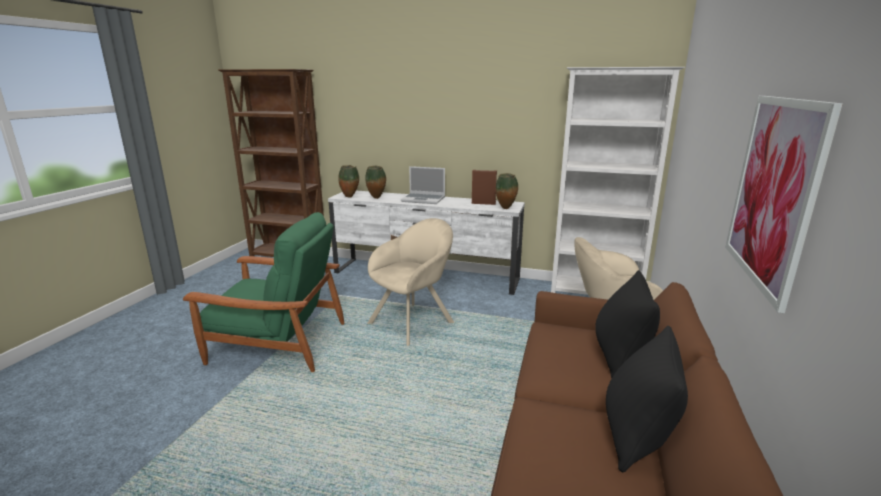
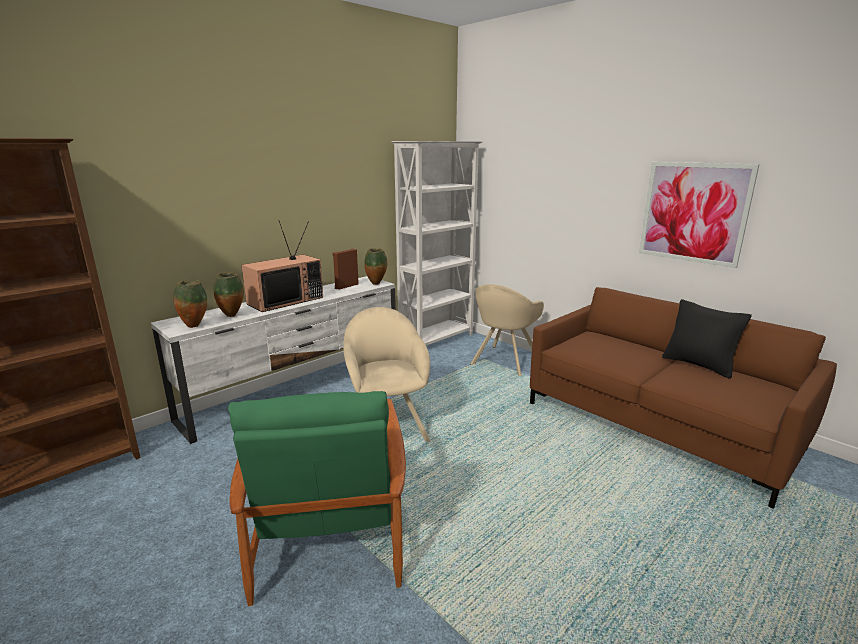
camera: 60 degrees left, 0 degrees up
(277, 342) = (329, 530): green armchair -> green armchair turned 135 degrees clockwise
(424, 199) = (286, 300): laptop -> television
(620, 357) = (614, 342): black pillow -> none

